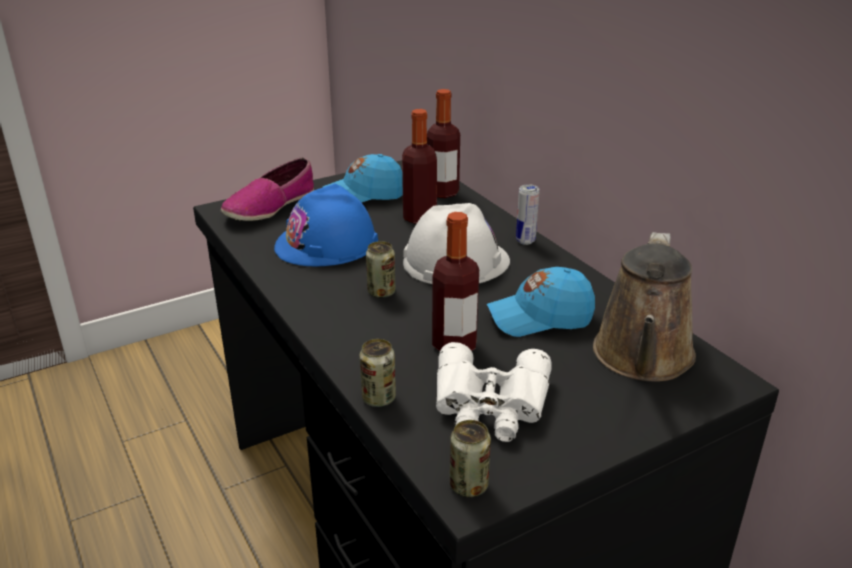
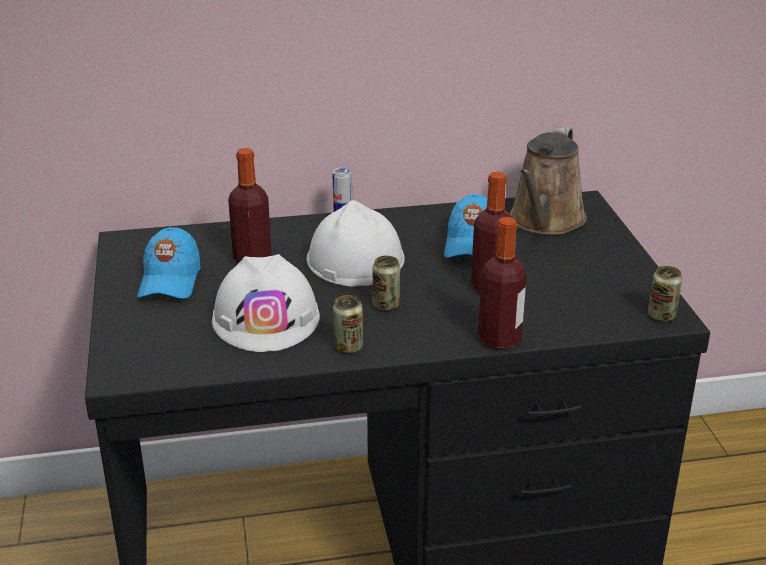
camera: 70 degrees left, 0 degrees up
(270, 206) = (141, 342): shoe -> none
(327, 243) = (266, 319): blue hard hat -> white hard hat
(378, 398) = (549, 333): can -> can (348, 347)
(442, 192) = (207, 238): bottle -> bottle (499, 339)
(490, 405) = (576, 289): white binoculars -> none
(642, 358) = (545, 221): brown watering can -> brown watering can turned 75 degrees clockwise

